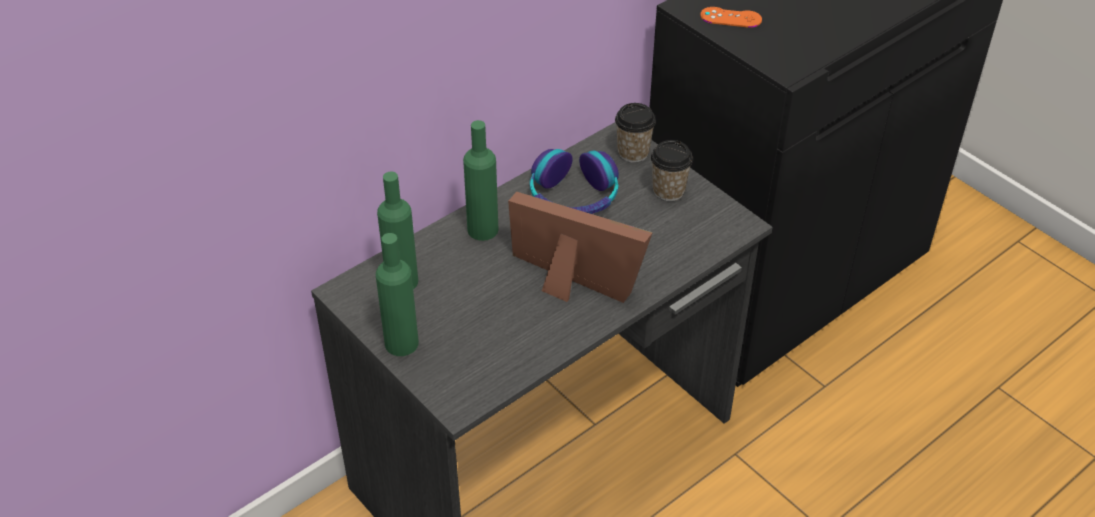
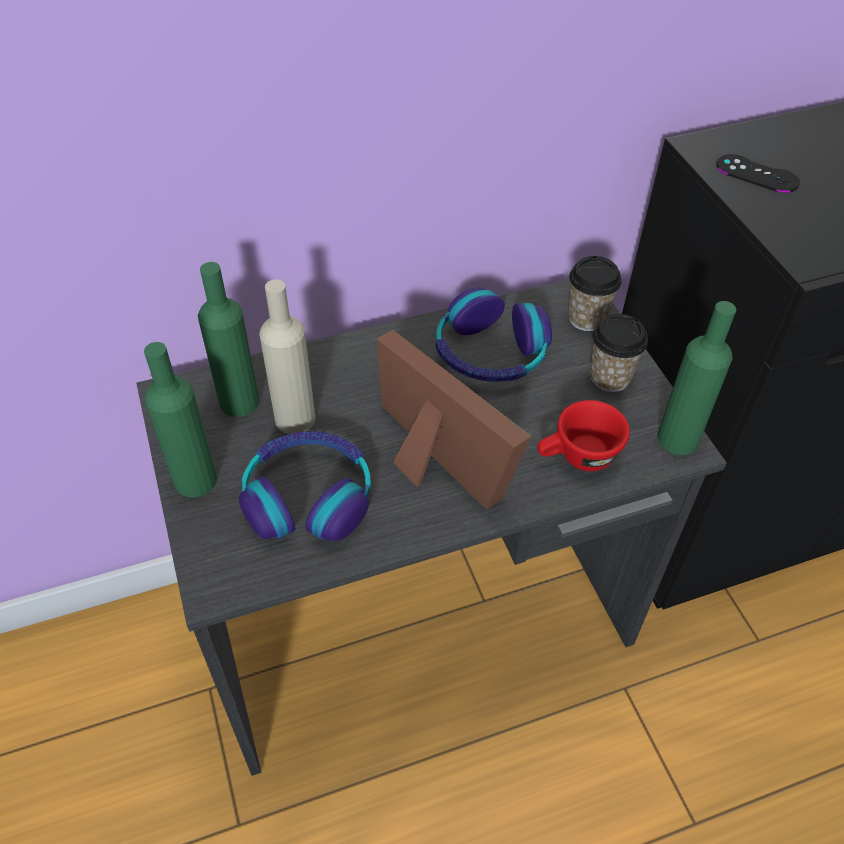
camera: 20 degrees right, 5 degrees up
(452, 281) = (295, 418): none -> beige bottle
(482, 229) = (364, 364): green bottle -> green bottle (678, 439)
(492, 330) = (308, 497): none -> headphones
(670, 251) = (577, 457): none -> red cup
(731, 18) = (757, 174): orange game controller -> black game controller

